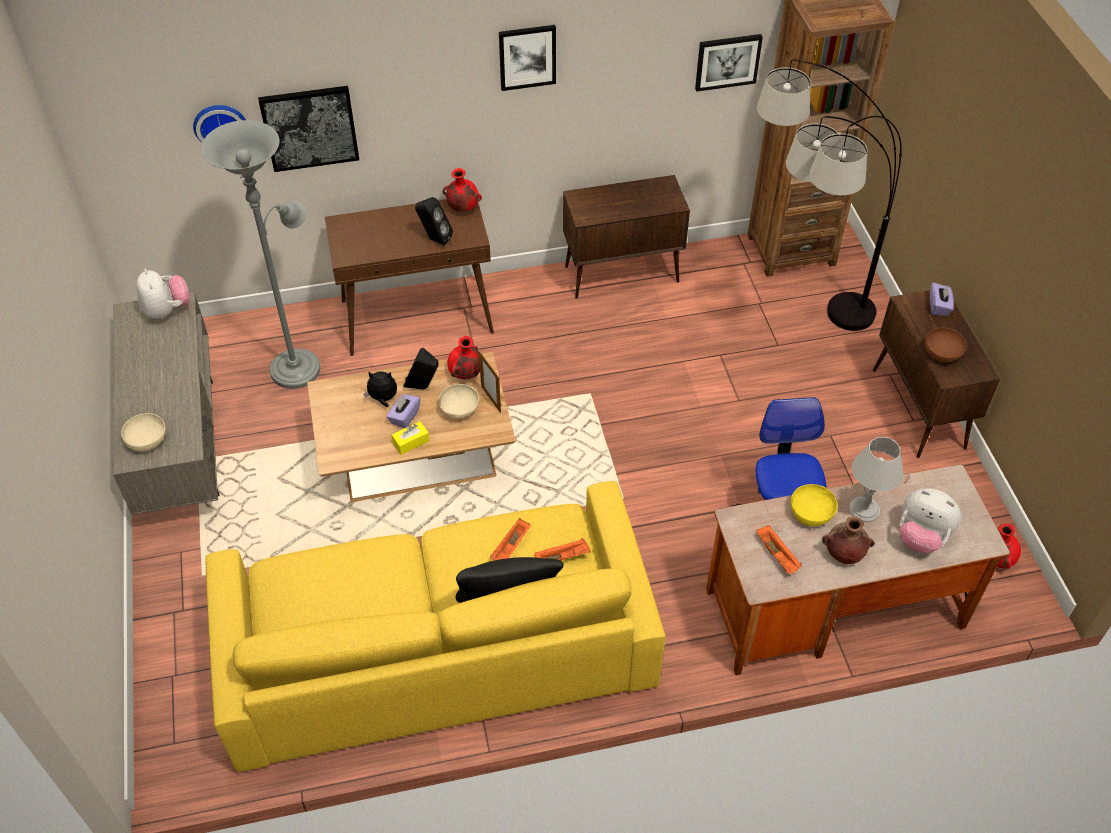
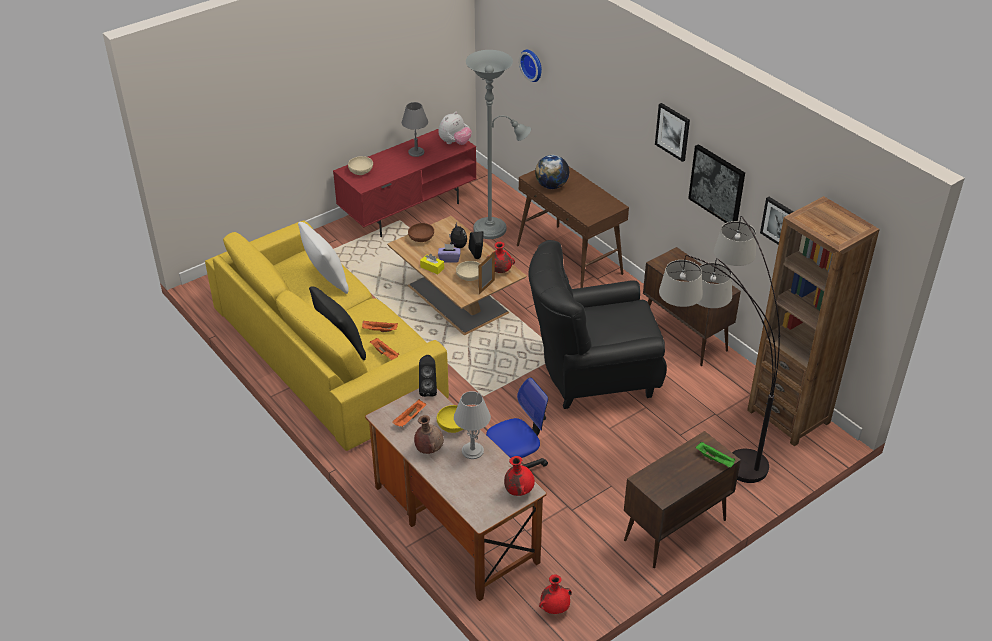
camera: 65 degrees right, 10 degrees down
(153, 360) = (416, 152): none -> grey table lamp
(179, 442) = (408, 209): grey tv stand -> red tv stand
(310, 127) = (567, 97): picture -> picture (717, 185)
(354, 576) = (326, 280): none -> white pillow
(379, 245) = (551, 186): none -> globe
(434, 239) = (574, 204): black speaker -> black speaker (428, 389)
(462, 207) = (611, 205): red vase -> red vase (518, 490)
(642, 380) = (591, 375): none -> black armchair
(921, 537) = (465, 484): plush toy -> none
(939, 306) = (715, 460): purple tissue box -> green tray
(942, 353) = (665, 471): brown bowl -> brown bowl (421, 239)

